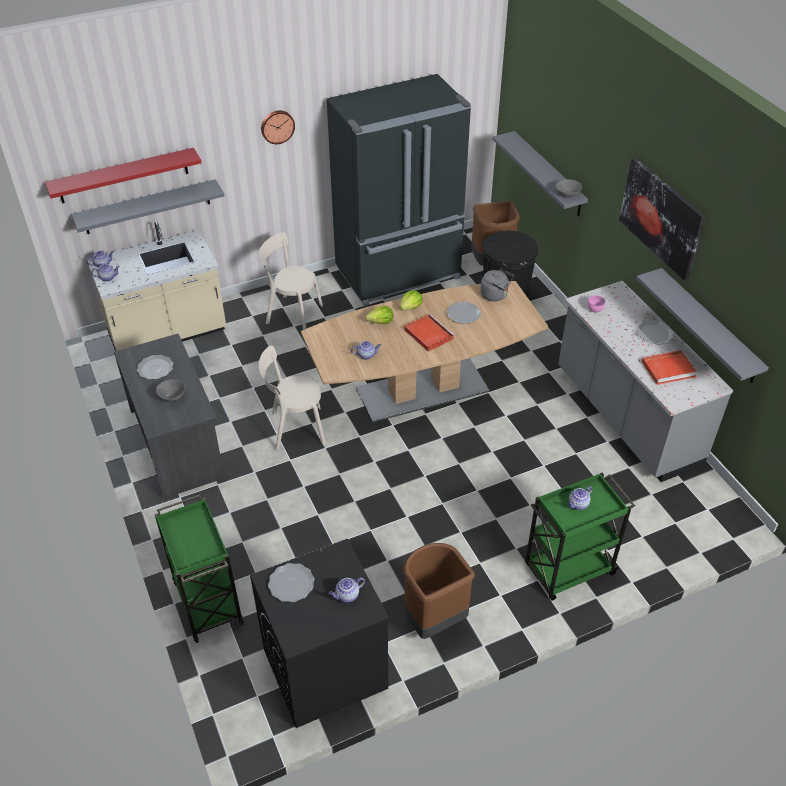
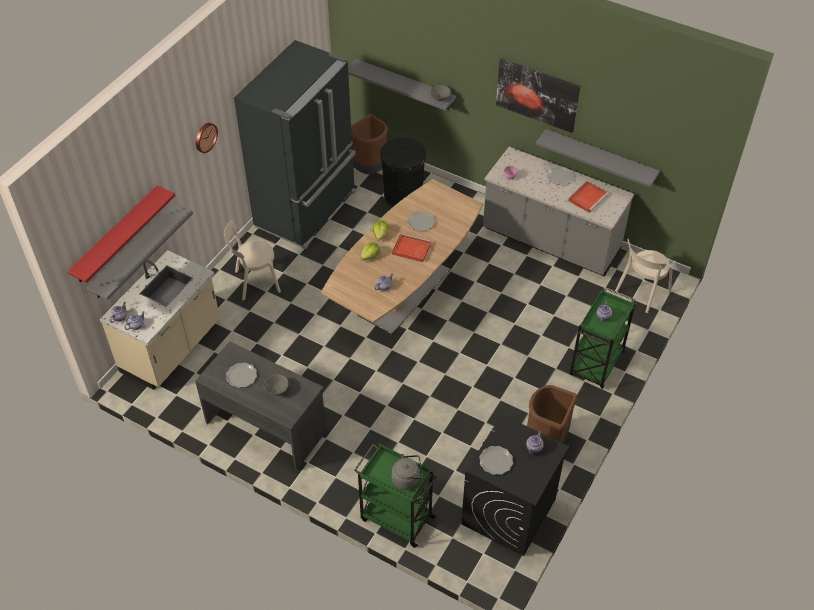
camera: 35 degrees left, 5 degrees up
(294, 428) = (341, 368): beige chair -> beige chair (641, 293)
(495, 295) = (429, 196): grey kettle -> grey kettle (407, 479)

